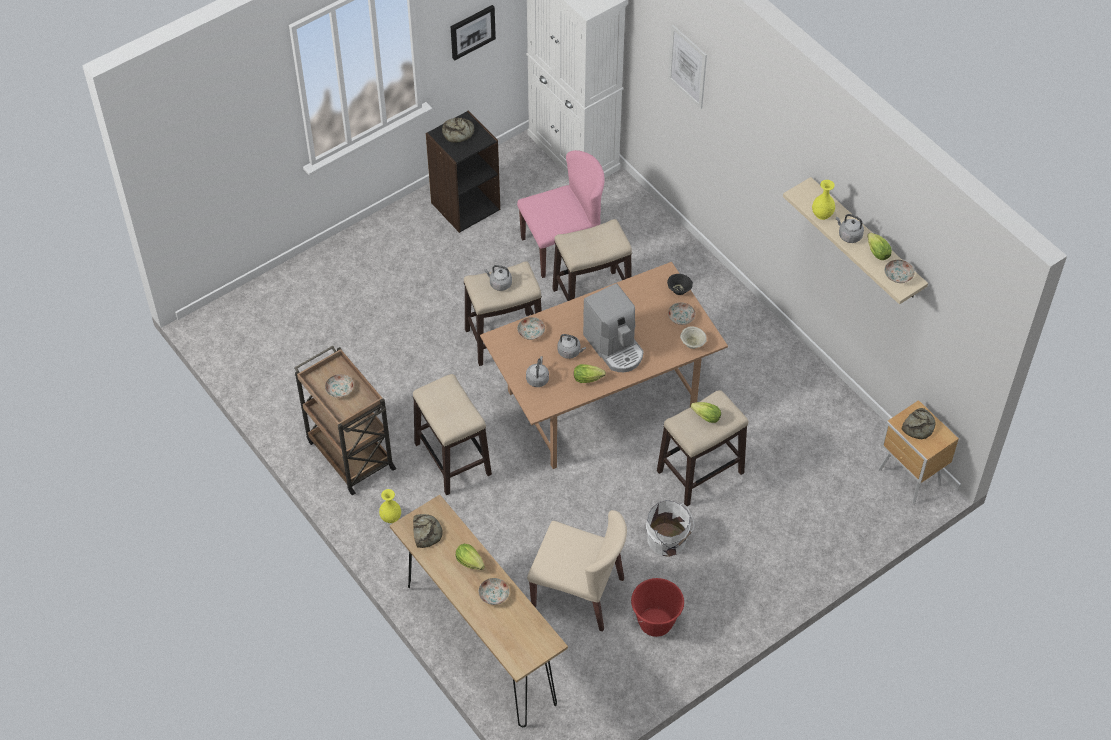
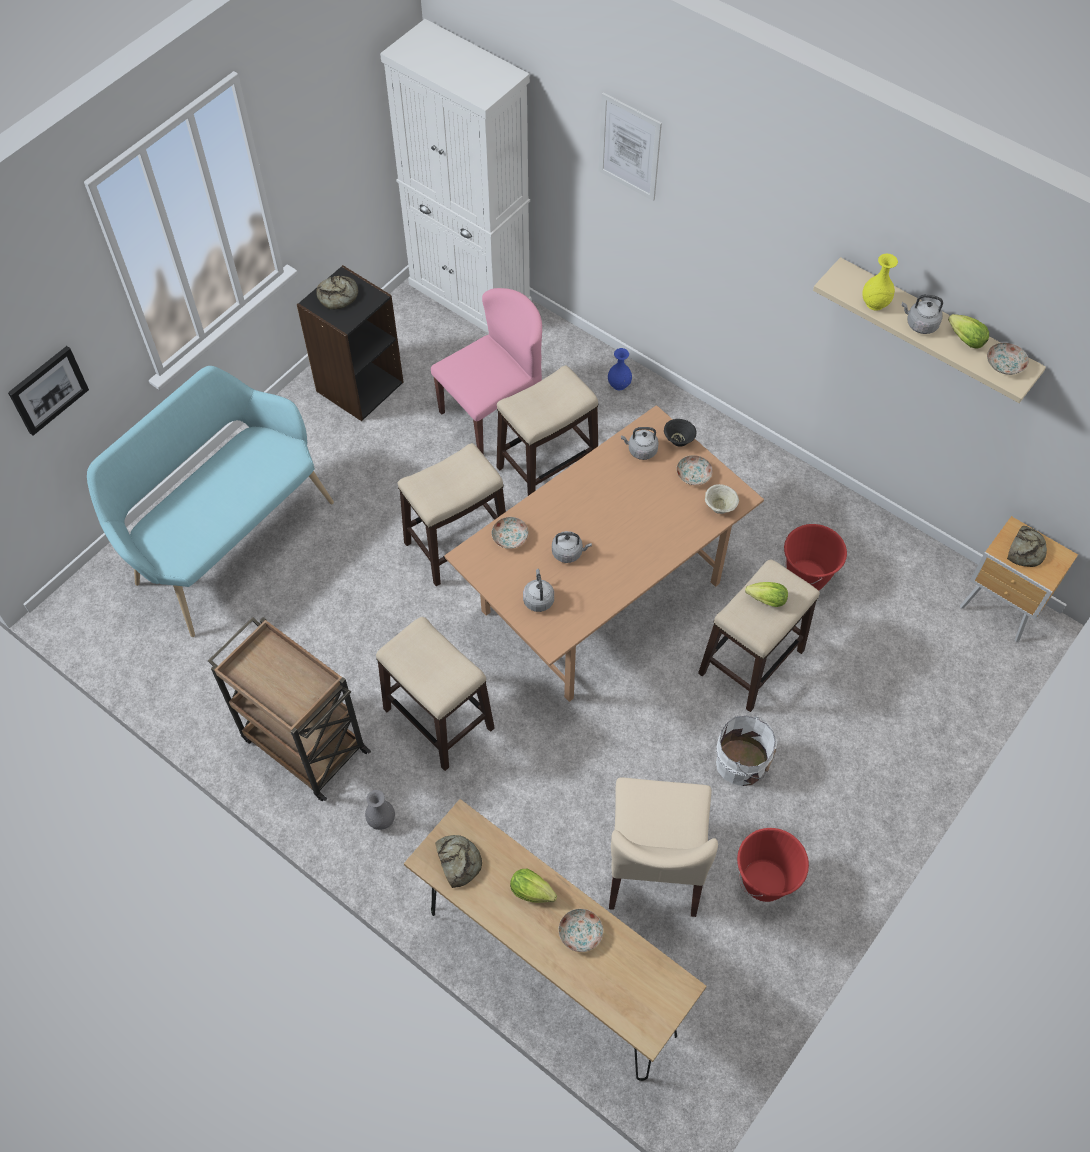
camera: 15 degrees left, 5 degrees up
(333, 299) = (227, 540): none -> turquoise bench
(340, 389) = (279, 677): plate -> none
(391, 517) = (381, 819): yellow vase -> grey vase
(472, 31) = (329, 159): picture -> picture (47, 389)
(499, 284) = (446, 480): grey kettle -> grey kettle (640, 450)
(578, 593) = (655, 865): beige chair -> beige chair turned 90 degrees clockwise
(589, 378) = (605, 583): lettuce -> none
(615, 347) = (623, 533): coffee machine -> none
(669, 246) = (619, 384): none -> blue vase
(766, 421) = (807, 577): none -> red bucket

